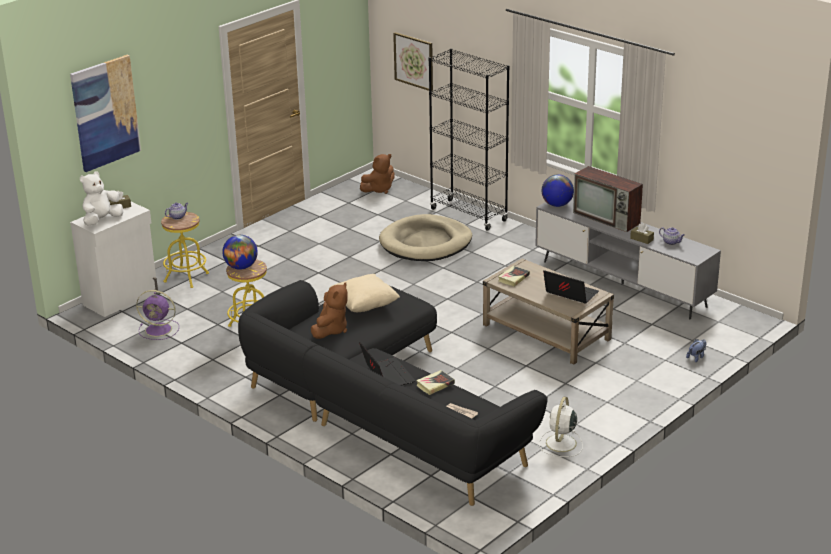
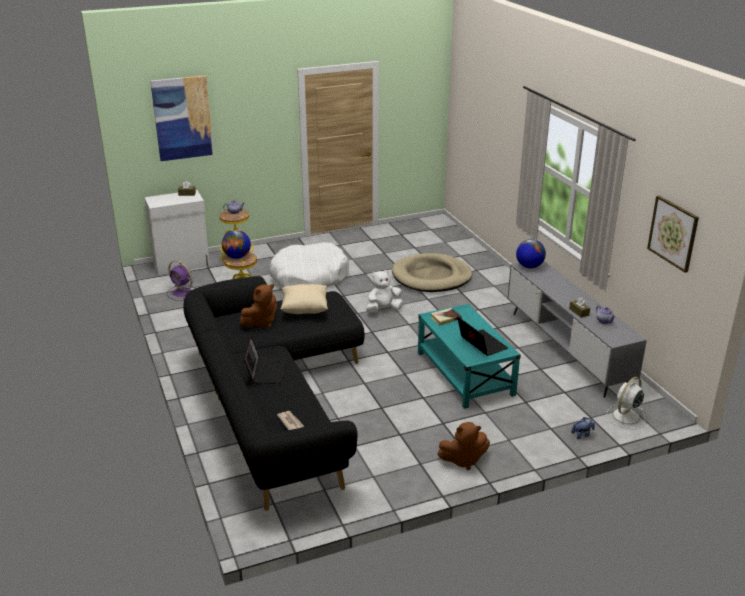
camera: 25 degrees right, 0 degrees up
(102, 220) = (164, 200): white plush toy -> white plush toy (383, 309)
(290, 275) = (309, 277): none -> white dog bed
(379, 189) = (432, 230): brown plush toy -> brown plush toy (463, 460)
(414, 61) = (470, 128): picture -> picture (673, 233)
(435, 385) = (295, 391): book -> none
(469, 215) = (484, 263): black bookcase -> none
(546, 332) = (464, 374): beige coffee table -> turquoise coffee table
(560, 444) = (391, 478): white fan -> white fan (625, 416)
(607, 218) = (563, 287): television -> none

